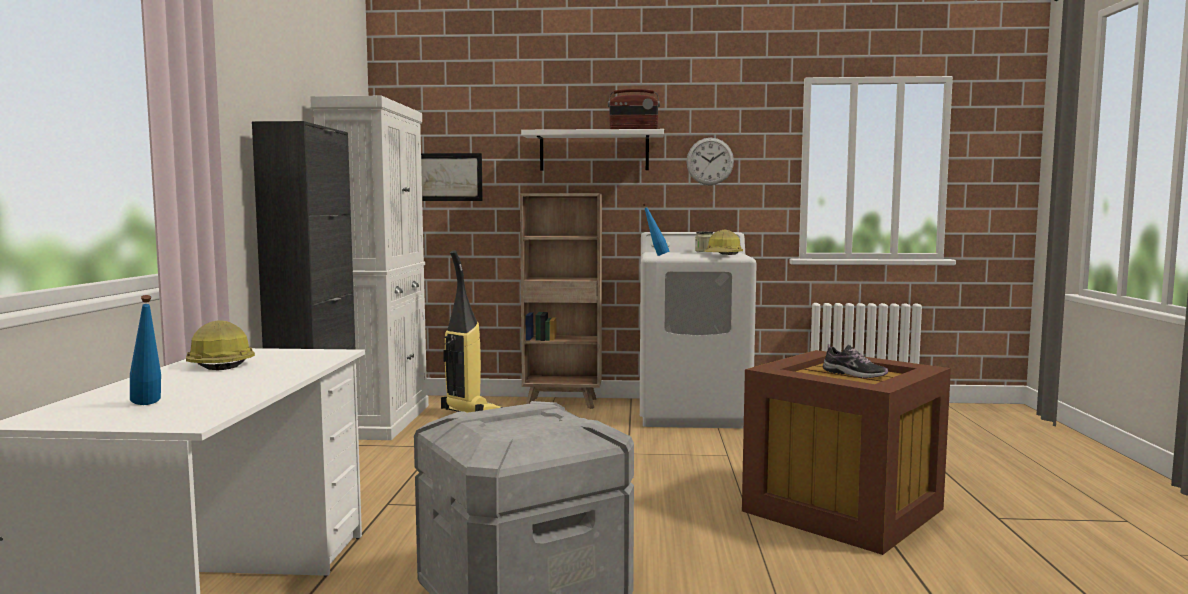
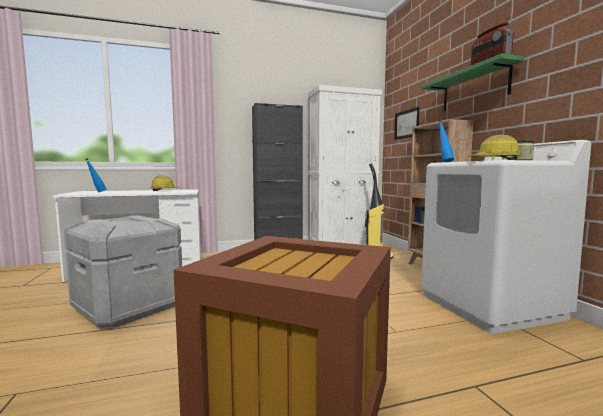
camera: 70 degrees right, 0 degrees up
(594, 151) = (474, 88): white shelf -> green shelf
(710, 161) = (567, 70): wall clock -> none
(854, 374) = (303, 266): shoe -> none

